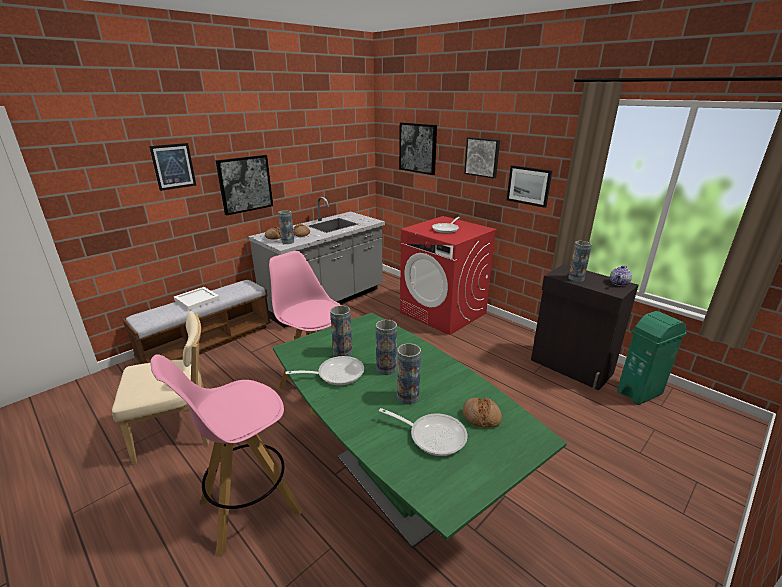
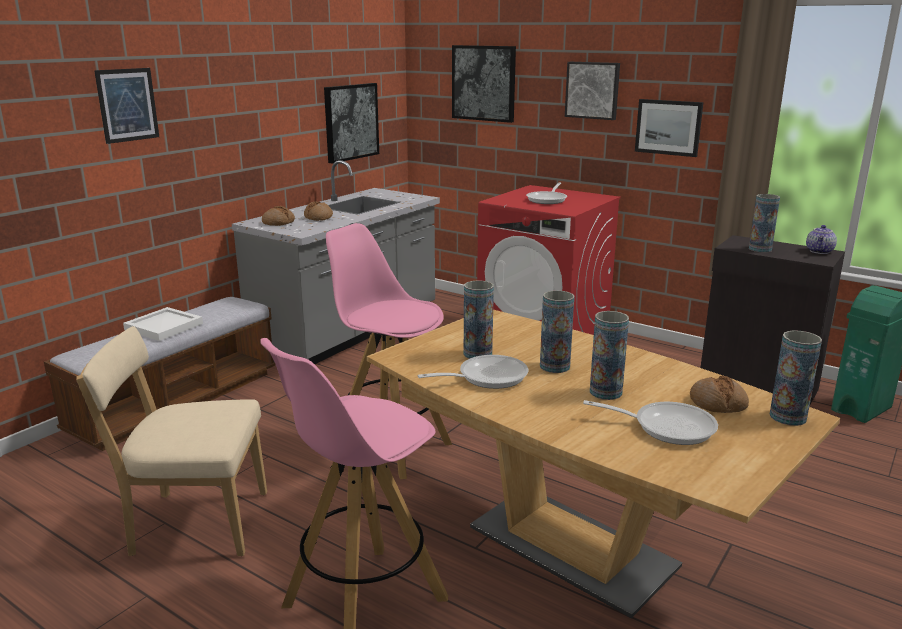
camera: 10 degrees left, 5 degrees down
(179, 432) = (194, 523): beige chair -> beige chair turned 150 degrees counterclockwise
(245, 184) = (227, 138): picture -> picture (351, 122)
(288, 242) = (305, 227): vase -> vase (788, 417)
(396, 482) = (571, 547): green dining table -> brown dining table

